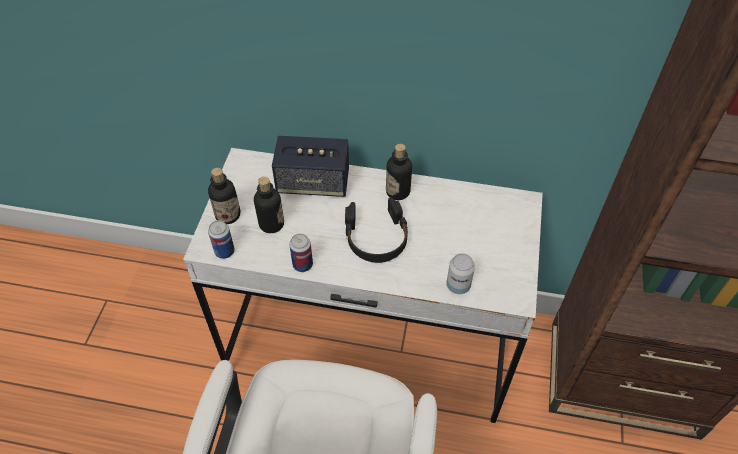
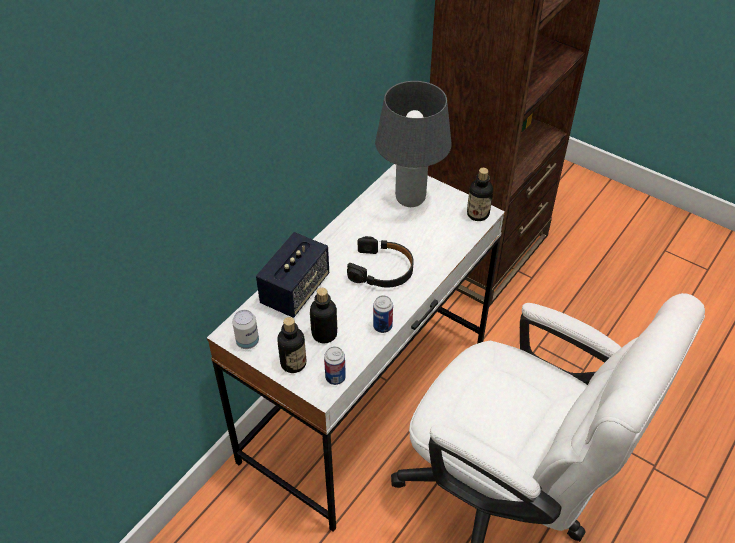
camera: 65 degrees left, 5 degrees down
(398, 191) = (342, 239): bottle -> bottle (477, 214)
(458, 285) = (456, 240): can -> can (247, 342)
(492, 223) = (409, 199): none -> grey table lamp

